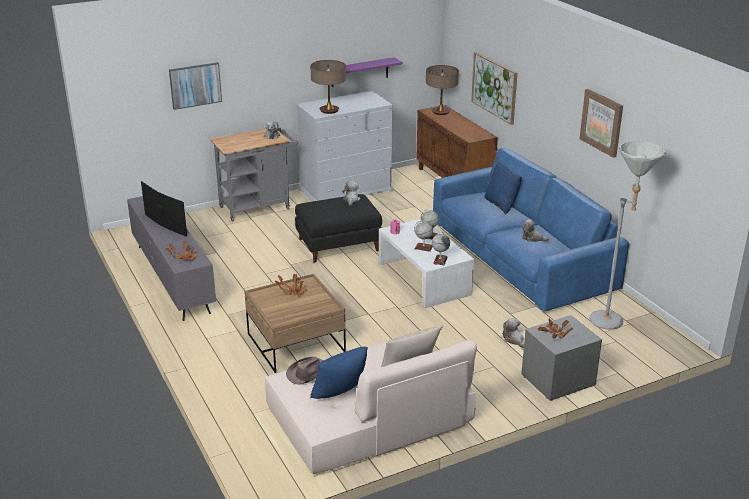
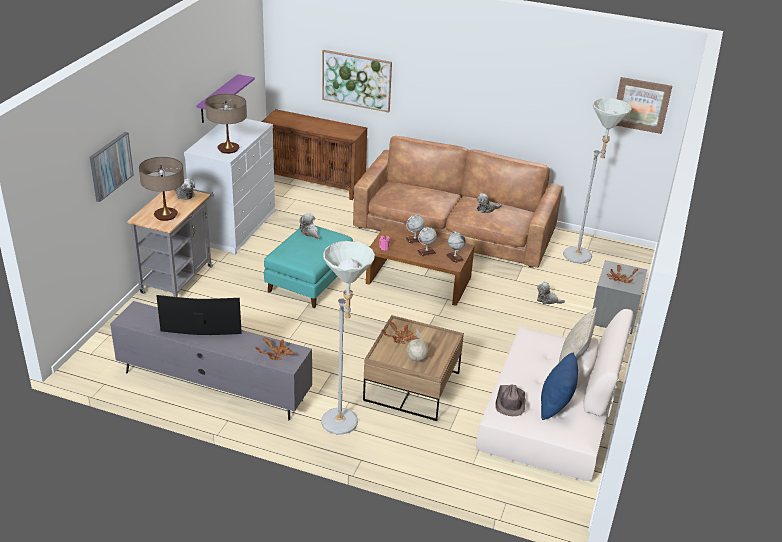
camera: 45 degrees left, 5 degrees up
(208, 342) = (343, 427): none -> grey floor lamp
(281, 308) = (416, 358): none -> globe
(338, 245) = (309, 283): black ottoman -> turquoise ottoman
(424, 278) = (418, 280): white coffee table -> brown coffee table
(441, 112) = (284, 118): table lamp -> table lamp (166, 215)
(501, 205) = (421, 189): blue pillow -> none
(520, 255) = (454, 229): blue sofa -> brown sofa
(602, 122) = (518, 90): picture -> picture (641, 104)

